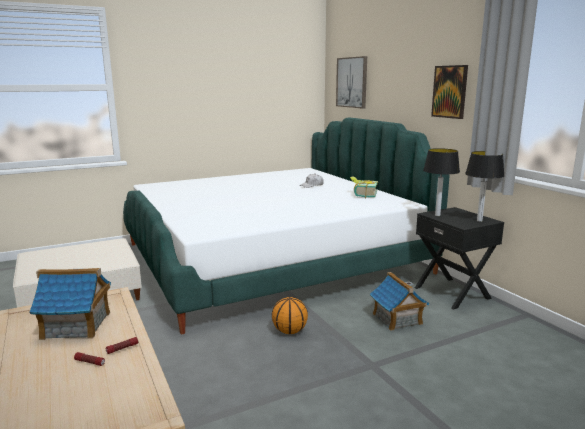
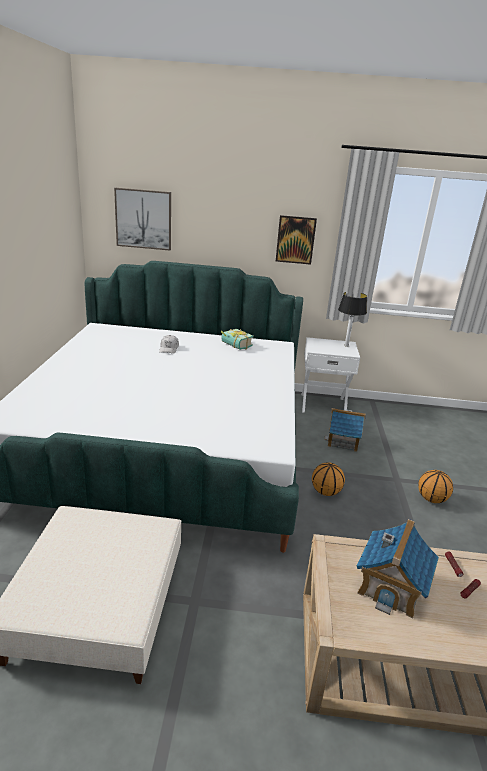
camera: 60 degrees left, 10 degrees up
(366, 397) = (432, 499): none -> basketball
(437, 215) = (320, 349): table lamp -> none
(452, 292) = (323, 404): black nightstand -> white nightstand

